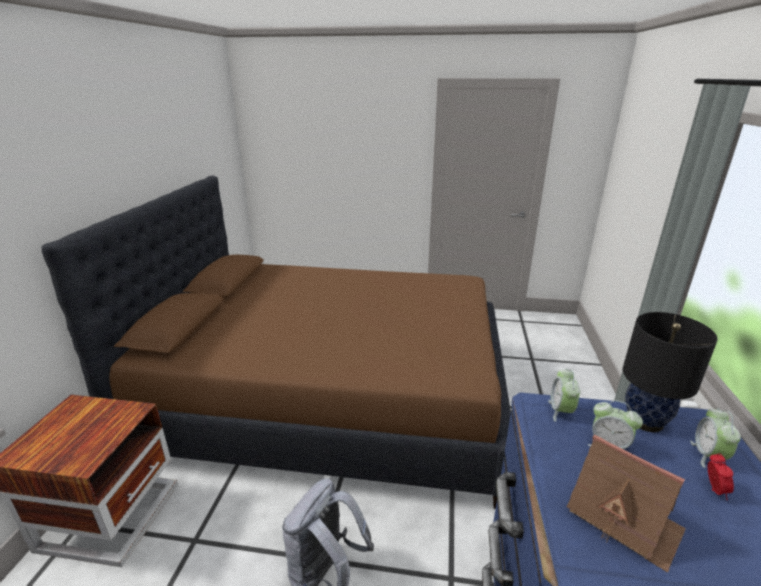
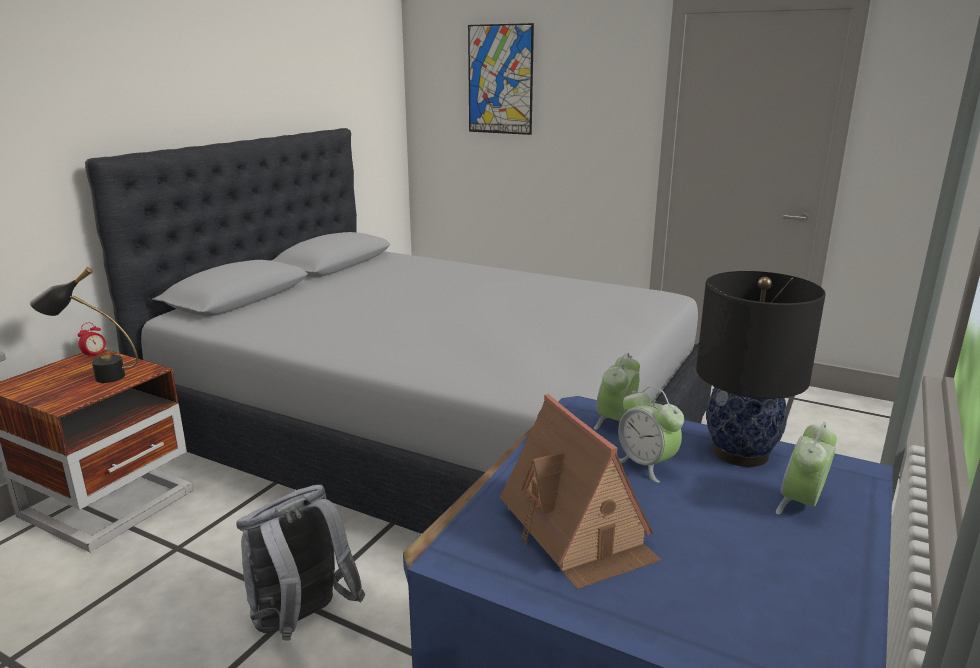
camera: 20 degrees right, 5 degrees down
(94, 428) = (96, 378): none -> black table lamp
(316, 130) = (500, 79): none -> picture
(331, 395) = (433, 437): brown bed -> grey bed
(714, 490) = (762, 537): alarm clock -> alarm clock (95, 356)

